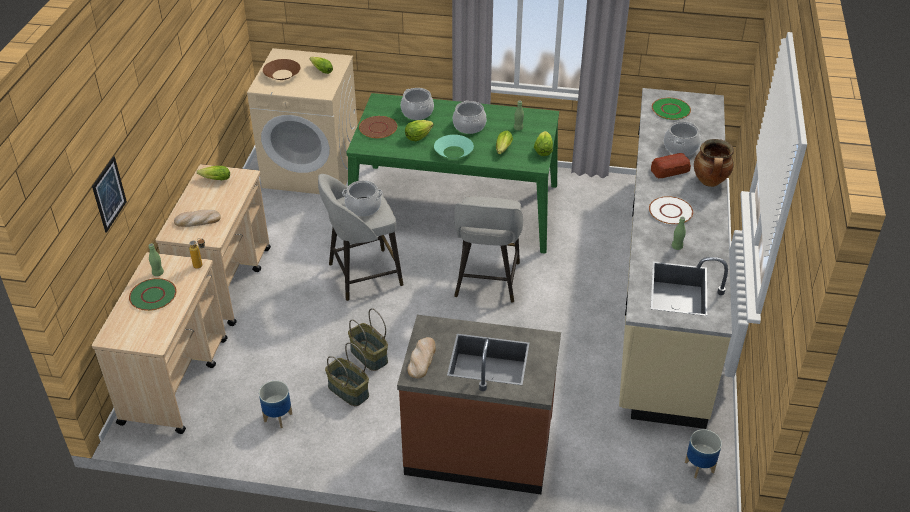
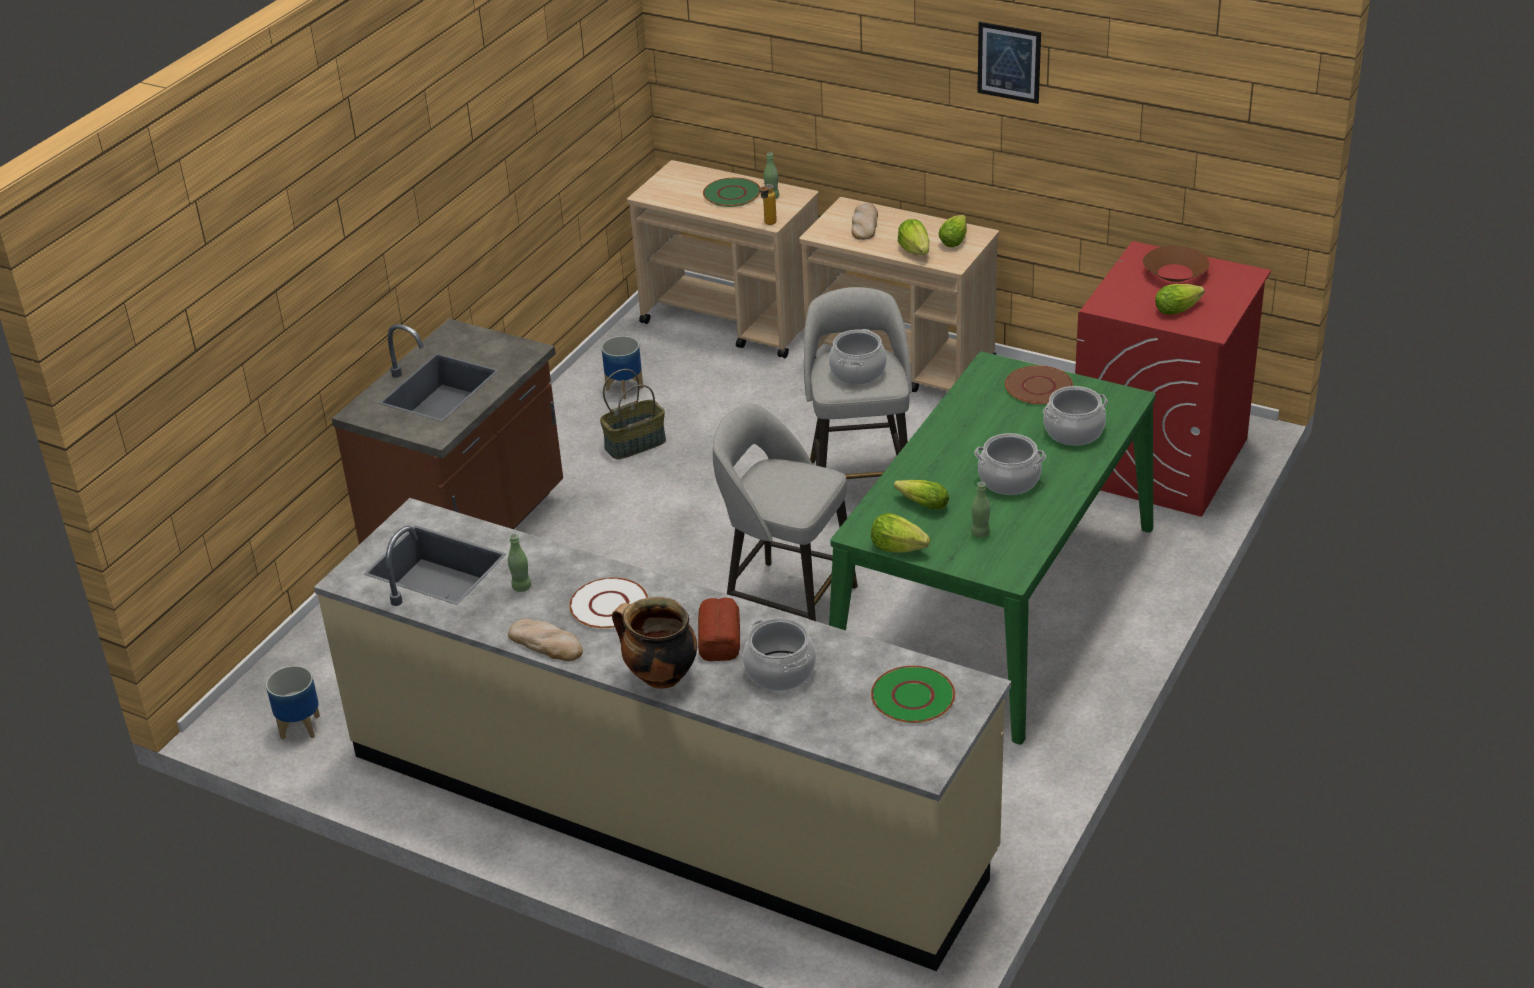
camera: 110 degrees right, 5 degrees down
(109, 194) = (787, 69): picture -> picture (1009, 62)
(312, 169) = (1159, 461): beige washing machine -> red washing machine
(368, 356) = (689, 467): basket -> none
(418, 137) = (995, 422): lettuce -> lettuce (915, 251)
(421, 359) = (475, 339): bread -> bread (546, 643)
(453, 152) = (936, 451): turquoise bowl -> none

